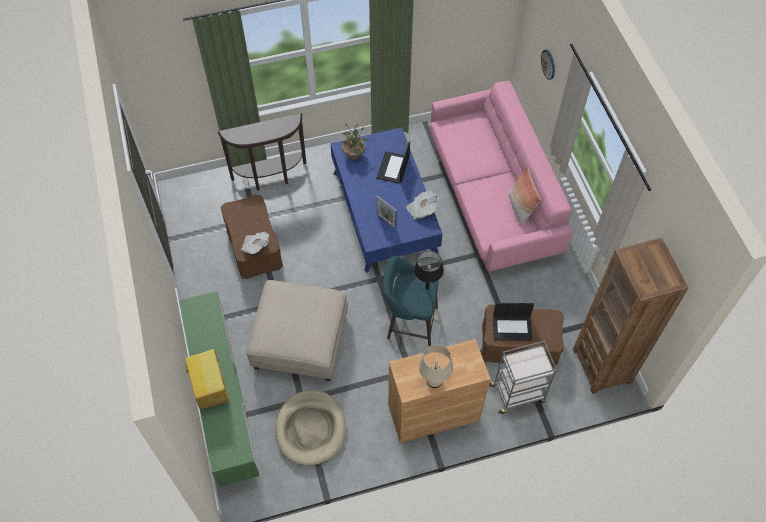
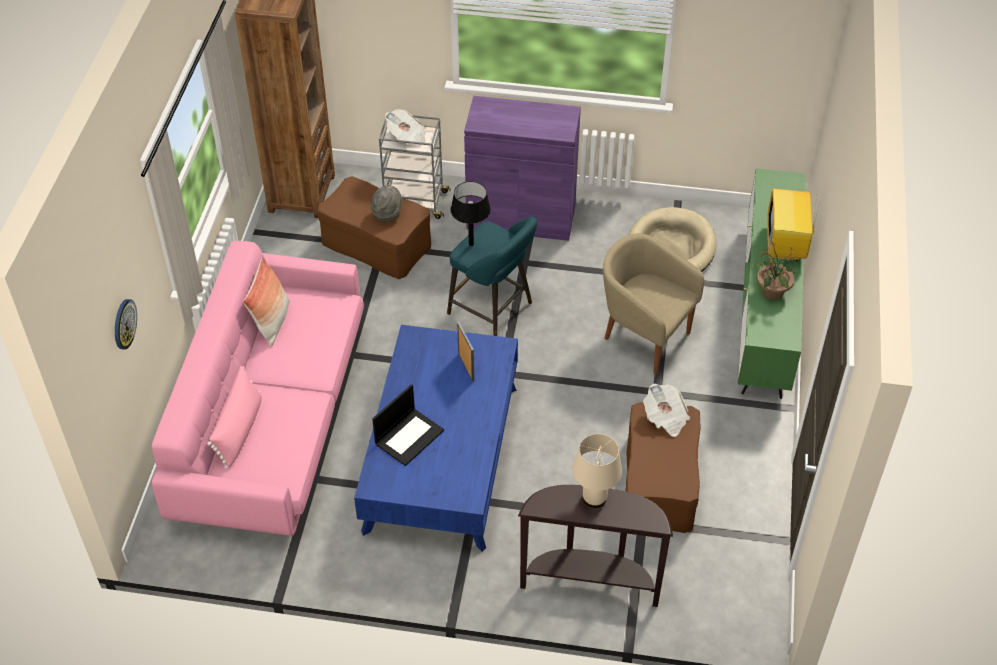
camera: 155 degrees left, 10 degrees down
(300, 341) = (643, 338): beige ottoman -> beige armchair
(354, 153) = (455, 482): potted plant -> potted plant (772, 292)
(421, 209) = (407, 364): newspaper -> newspaper (407, 136)
(433, 413) = (521, 217): brown cabinet -> purple cabinet
(434, 381) = (534, 111): beige table lamp -> beige table lamp (595, 498)
(487, 140) = (239, 429): none -> pink pillow
(512, 327) = (387, 213): laptop -> grey hat

